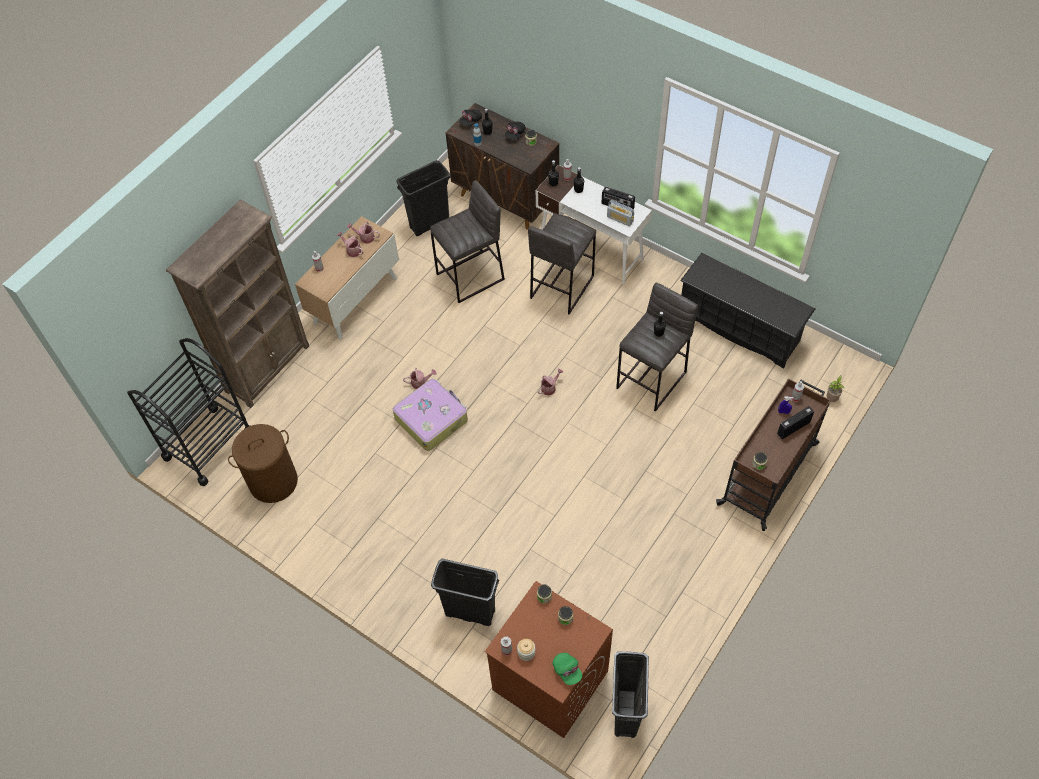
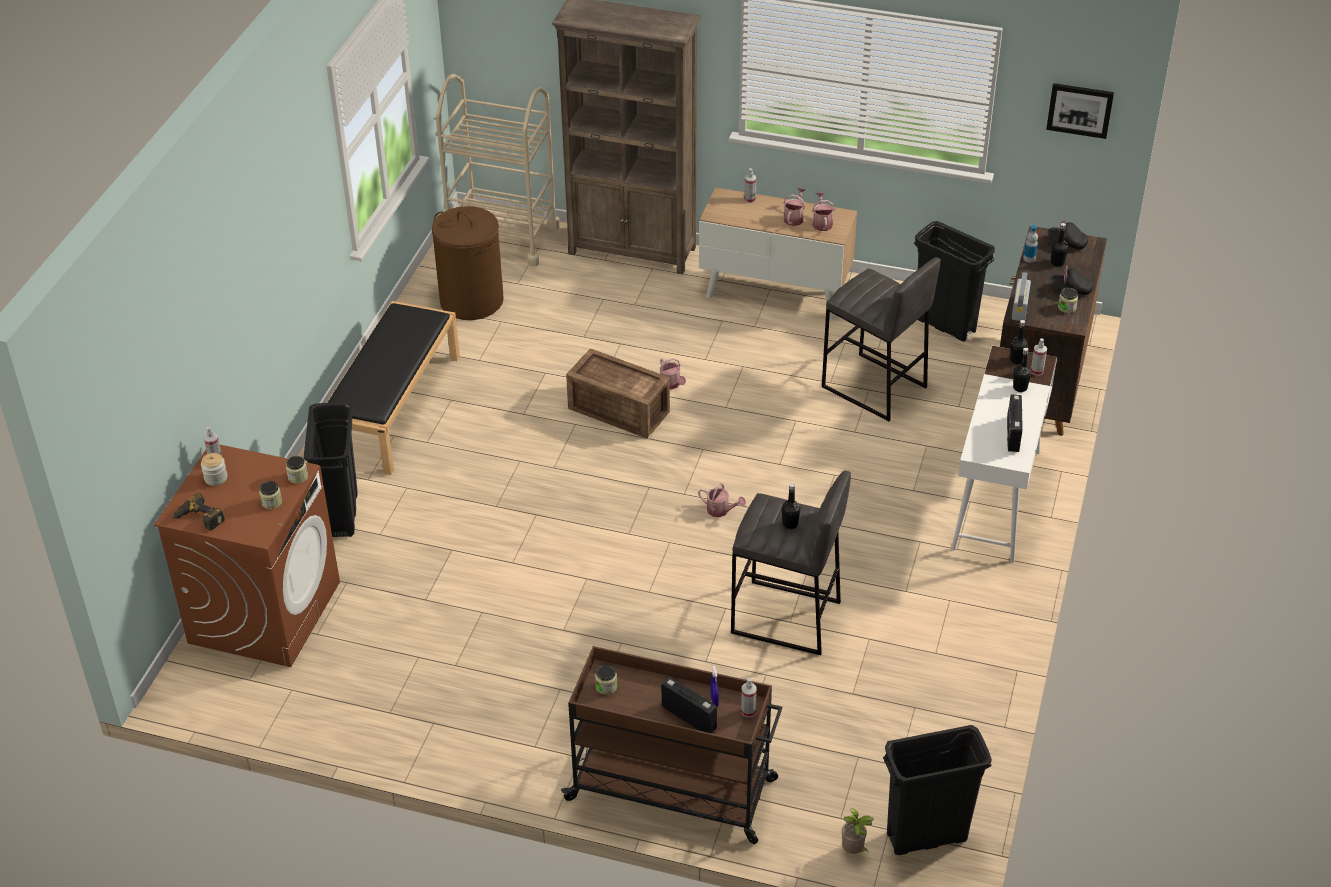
camera: 70 degrees right, 15 degrees down
(208, 445) = (503, 237): black cart -> beige cart
(369, 557) = (394, 406): none -> black bench
(421, 53) = (1080, 110): none -> picture
(431, 419) = (618, 409): suitcase -> crate
(561, 287) = (907, 482): grey stool -> none
(567, 671) = (198, 519): green cap -> power drill
(620, 219) = (989, 442): radio -> radio (1019, 308)
(626, 712) = (235, 698): black trash can -> black trash can (926, 837)
(739, 328) = (940, 704): black shoe rack -> none

